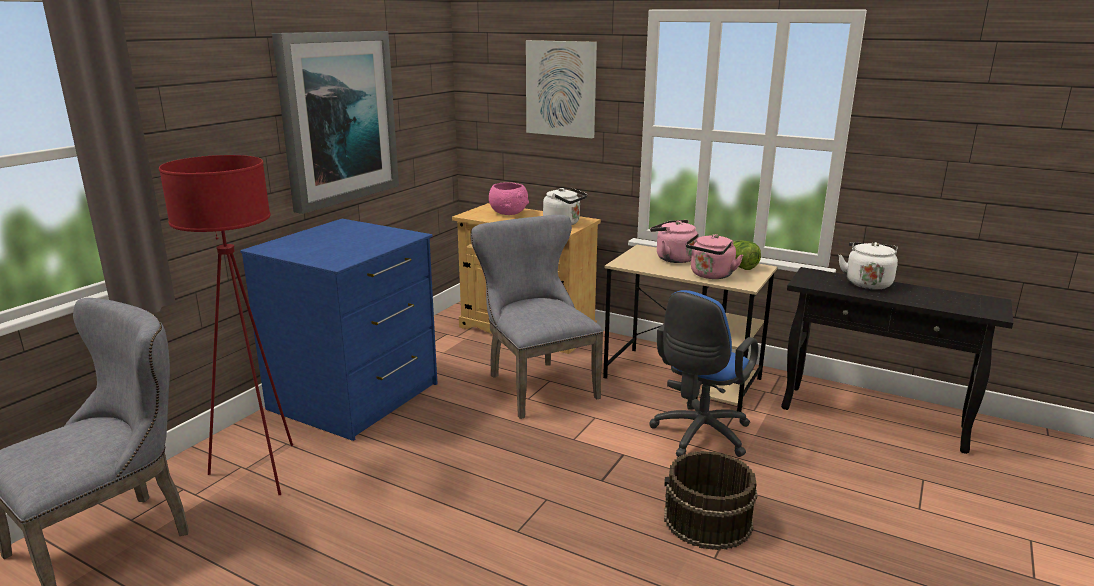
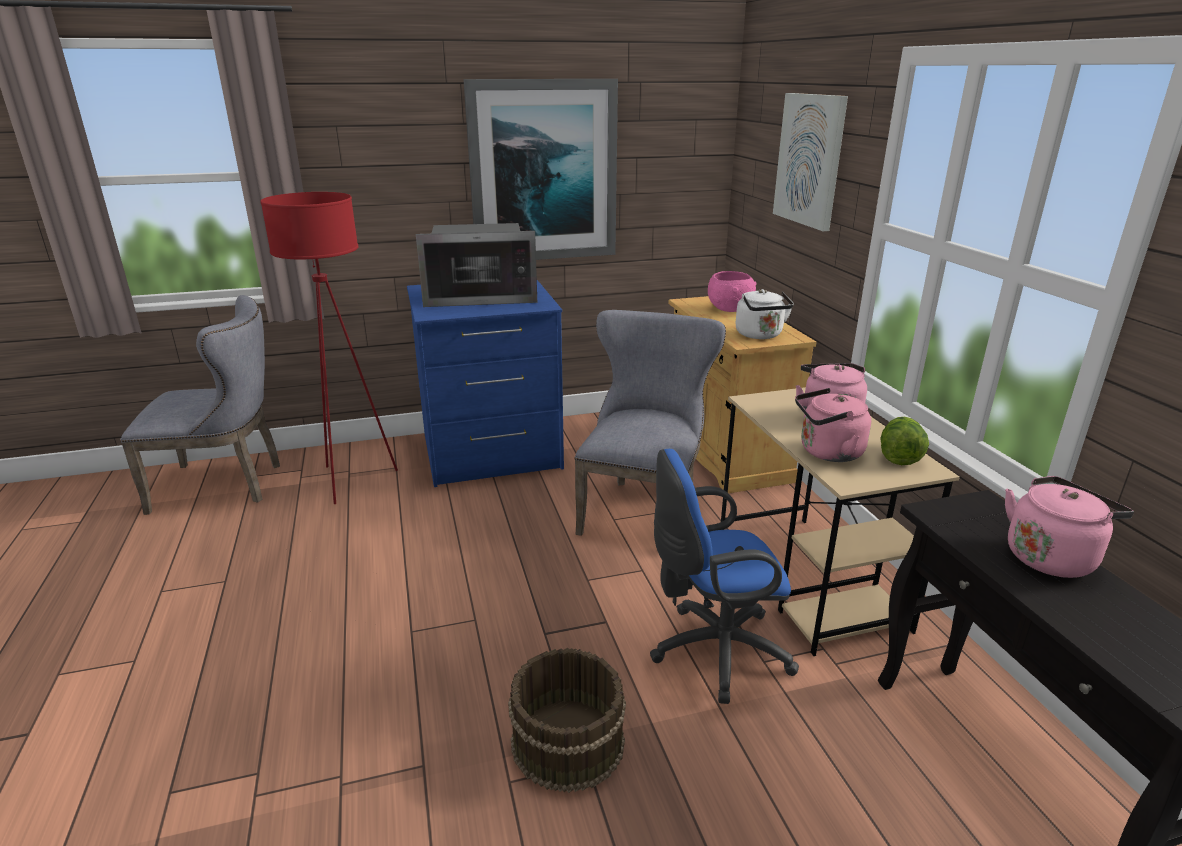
camera: 45 degrees right, 5 degrees up
(341, 241) = (481, 296): none -> microwave
(867, 283) = (1051, 556): white kettle -> pink kettle

